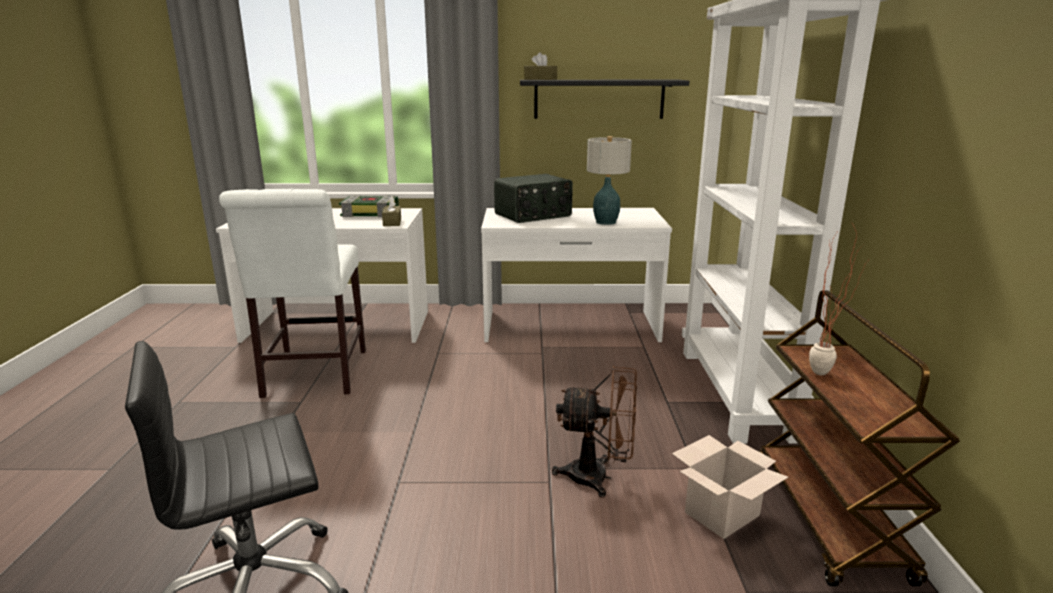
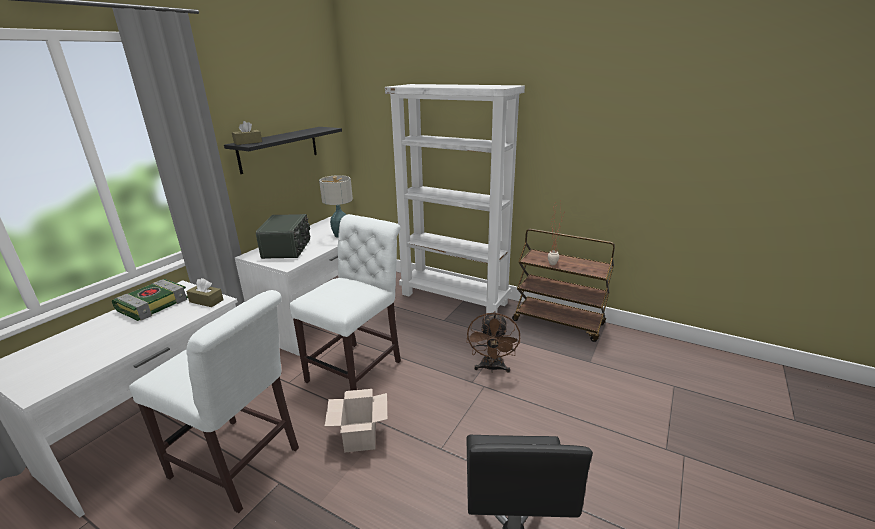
camera: 60 degrees left, 5 degrees up
(496, 380) = (358, 368): none -> white chair
(599, 477) = (492, 368): brown fan -> brown fan turned 150 degrees clockwise
(722, 512) = (540, 345): cardboard box -> cardboard box (359, 436)

